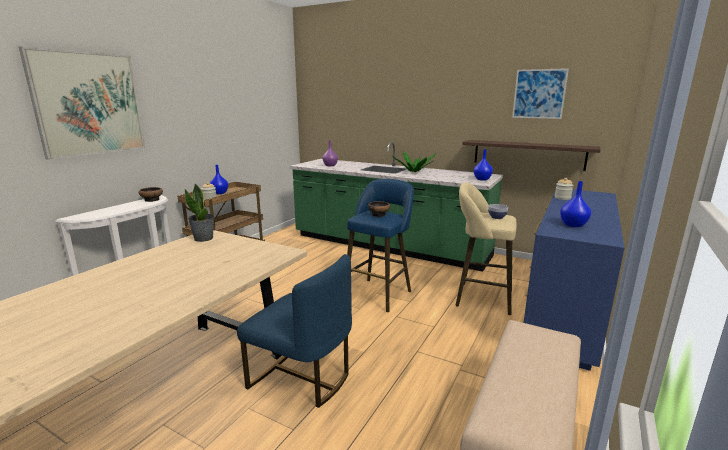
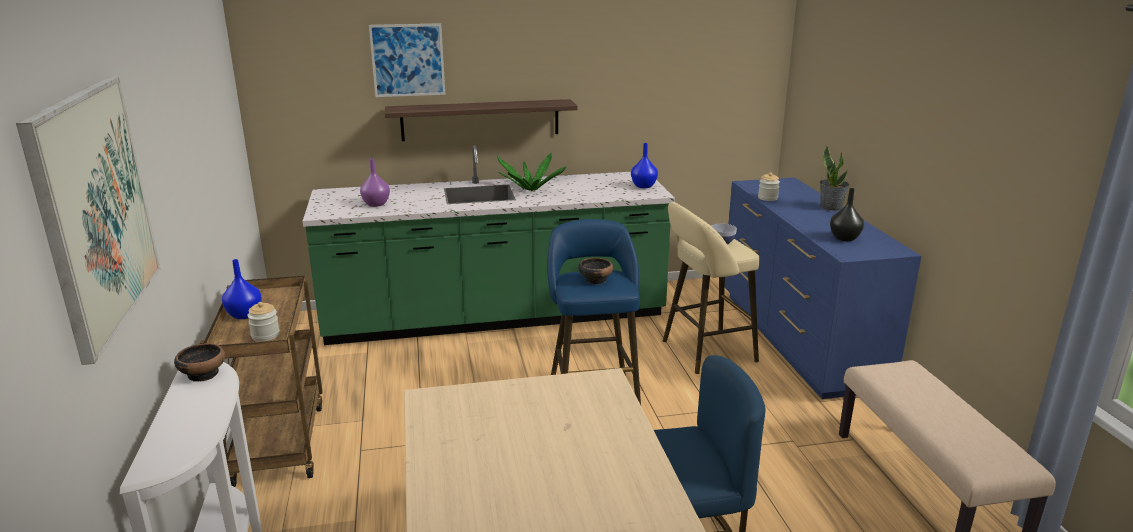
camera: 40 degrees left, 5 degrees up
(204, 238) = (444, 407): potted plant -> potted plant (831, 207)
(528, 154) = (674, 138): shelf -> shelf (480, 120)
(539, 94) = (683, 54): picture -> picture (408, 60)
(573, 225) = (844, 238): blue vase -> black vase

